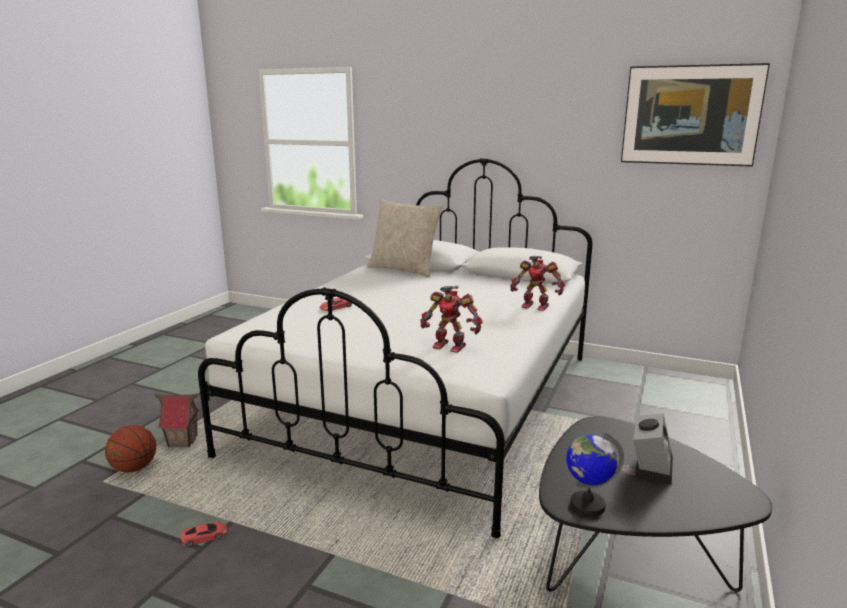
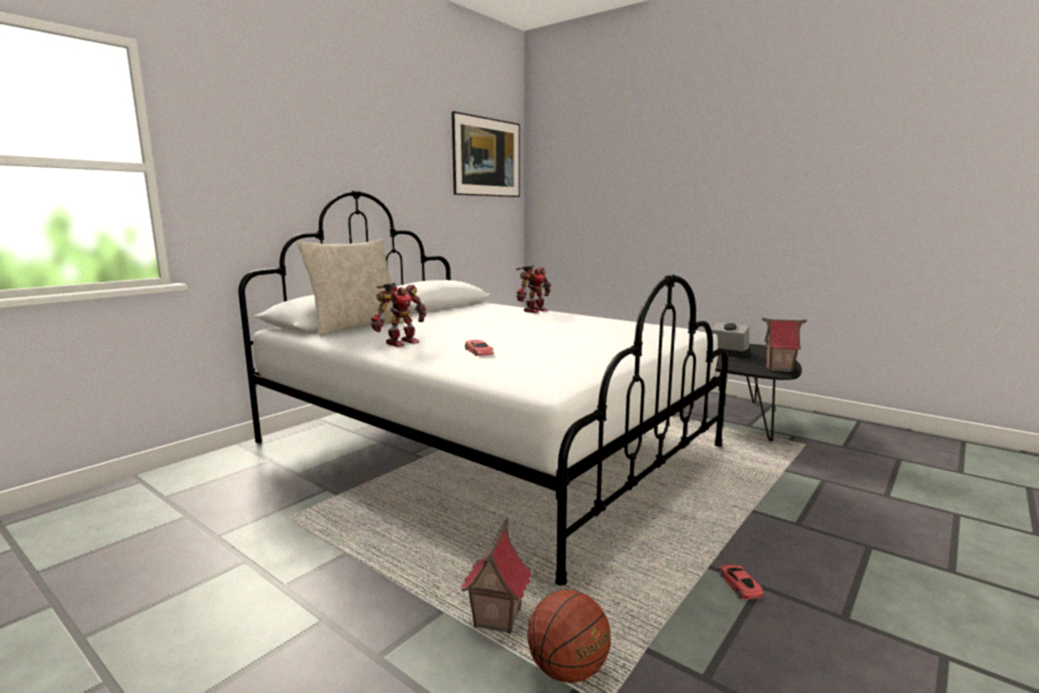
camera: 75 degrees left, 5 degrees down
(450, 346) = (622, 331): toy robot -> toy robot (400, 342)
(587, 505) = (779, 369): globe -> toy house

